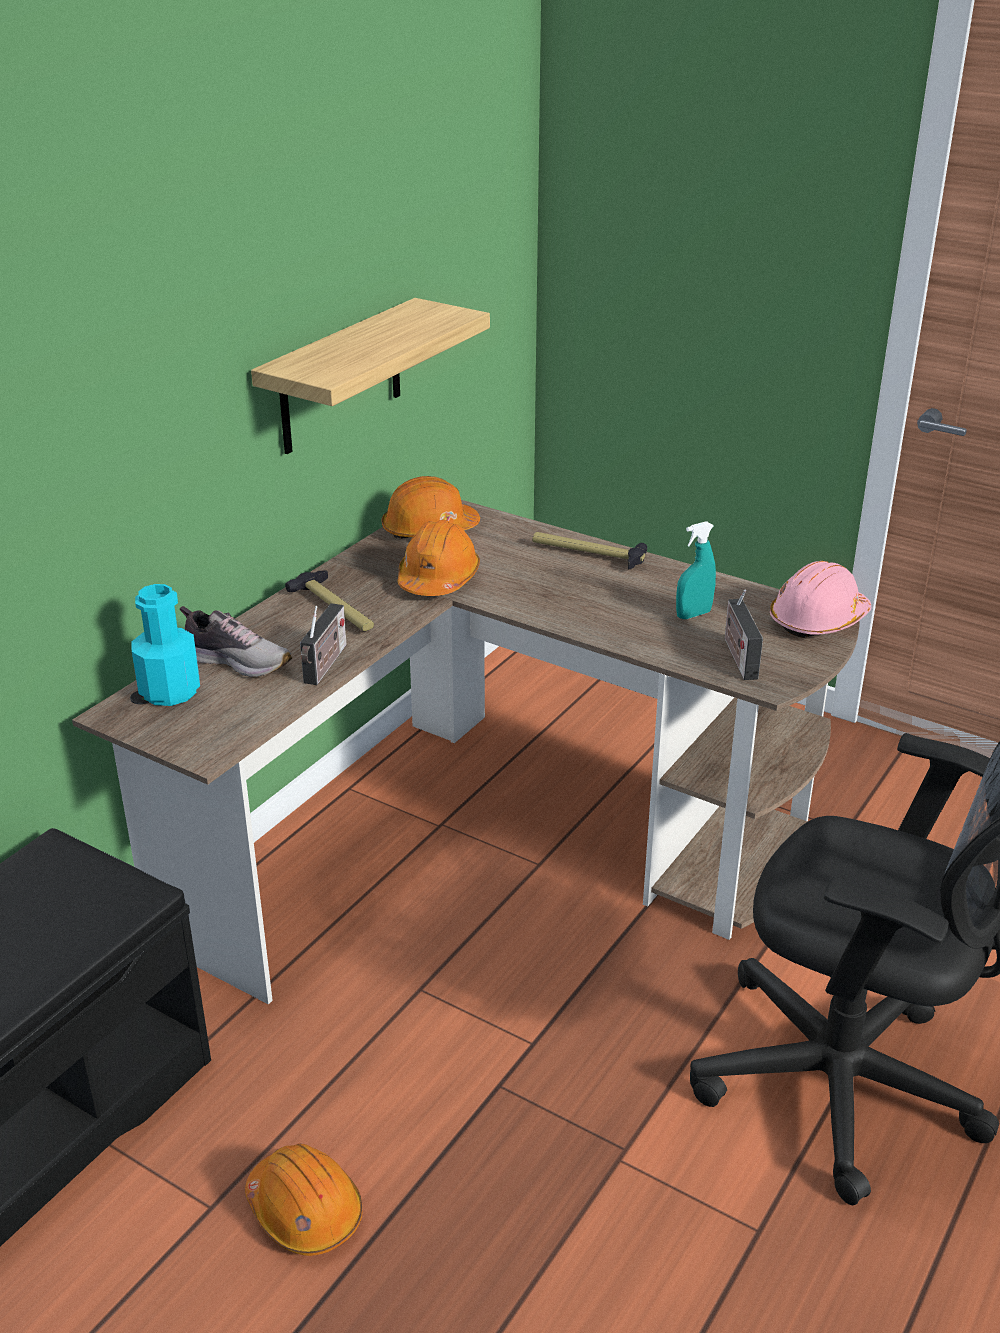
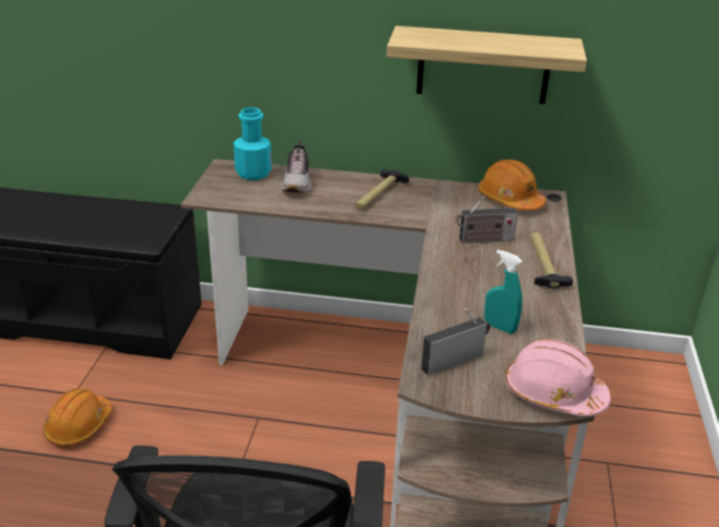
camera: 65 degrees right, 0 degrees up
(325, 666) = (312, 207): radio -> radio (483, 240)
(438, 579) = (447, 217): orange hard hat -> none

